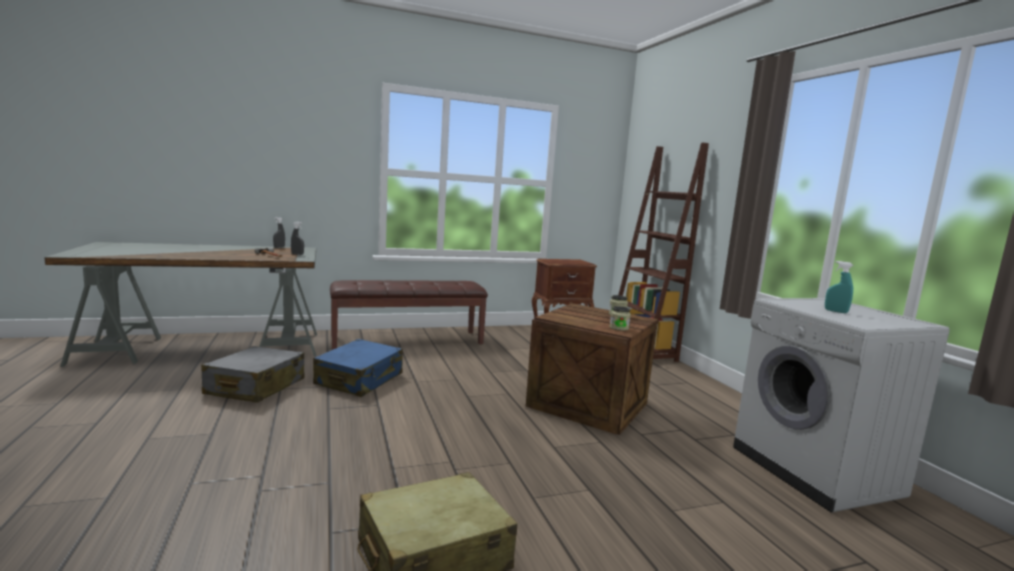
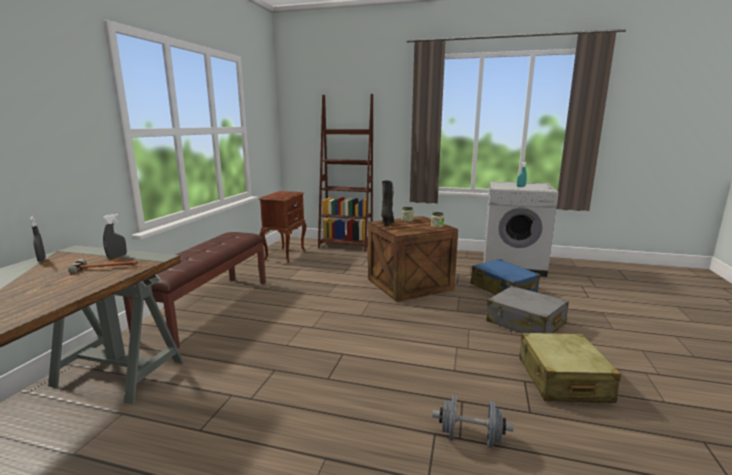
camera: 55 degrees left, 5 degrees up
(255, 387) = (228, 414): grey suitcase -> grey suitcase (525, 323)
(262, 496) = (470, 438): none -> grey dumbbell
(359, 379) = (278, 350): blue suitcase -> blue suitcase (503, 289)
(579, 309) = (388, 224): none -> black boot

